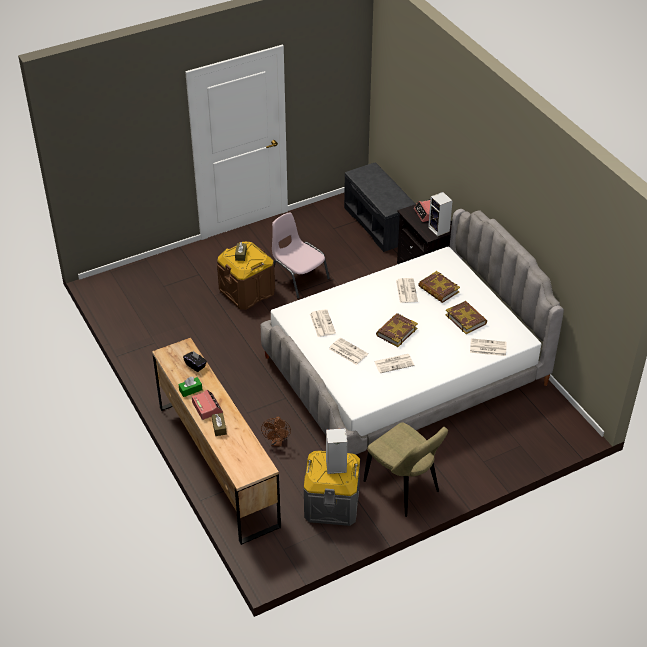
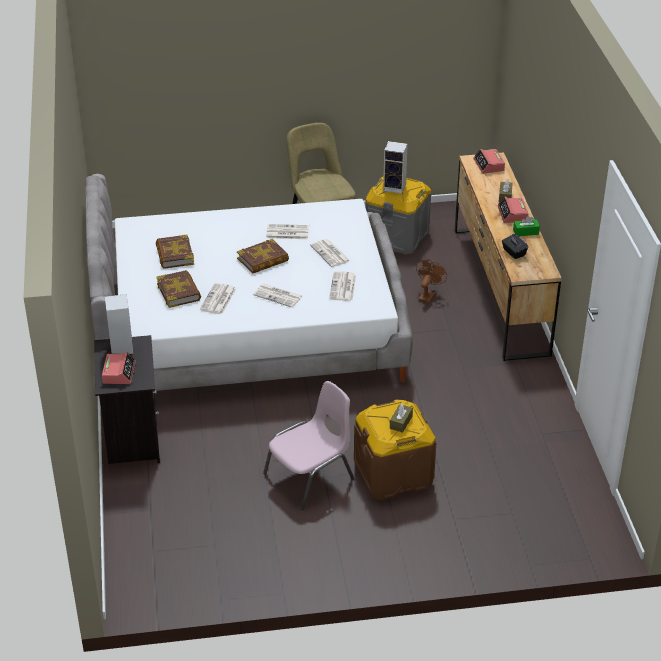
camera: 160 degrees left, 5 degrees down
(245, 464) = (489, 165): none -> alarm clock
(298, 277) = (311, 476): pink chair -> pink chair turned 105 degrees counterclockwise
(380, 224) = (139, 532): grey bench -> none
(487, 348) = (176, 225): newspaper -> newspaper (278, 296)

